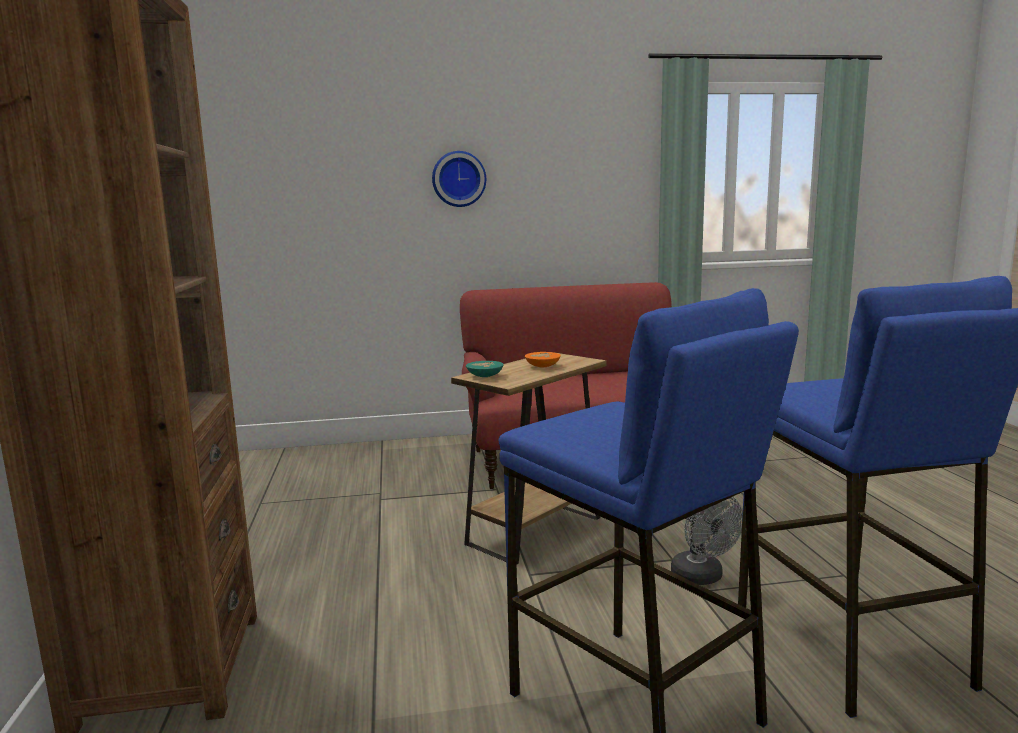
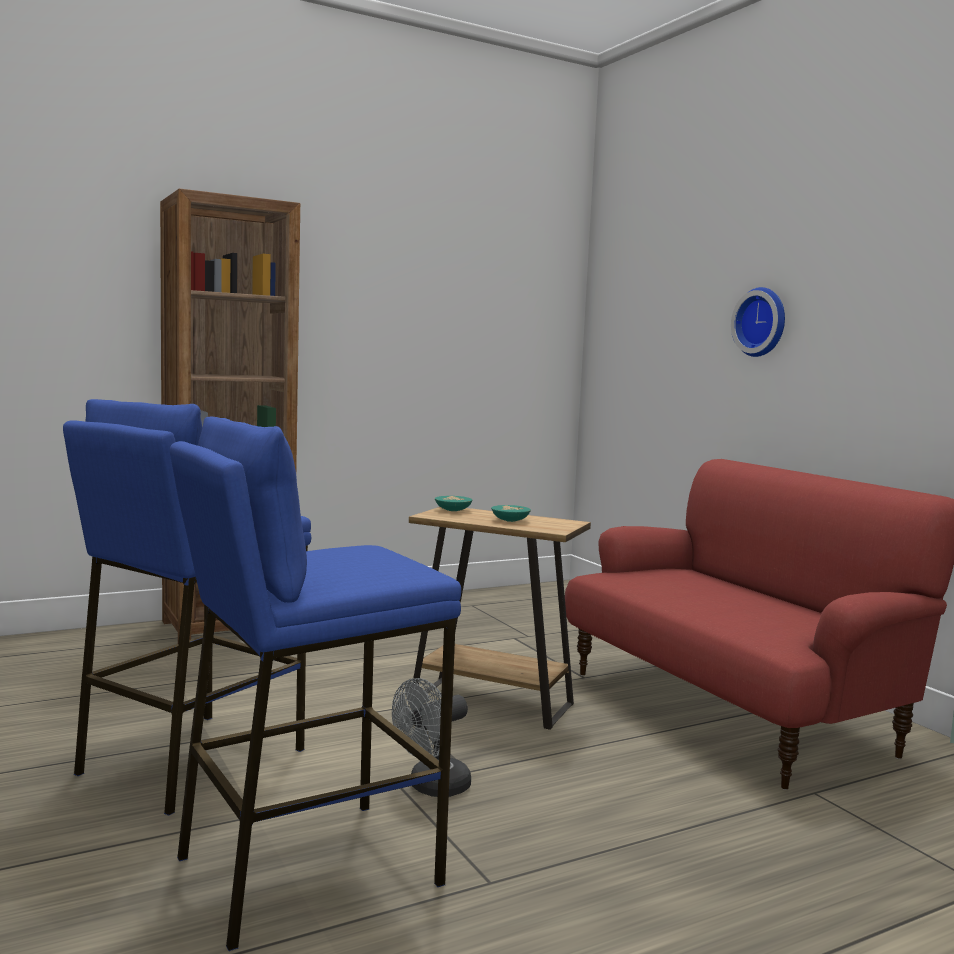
camera: 70 degrees right, 5 degrees down
(541, 366) = (509, 520): orange bowl -> turquoise bowl

